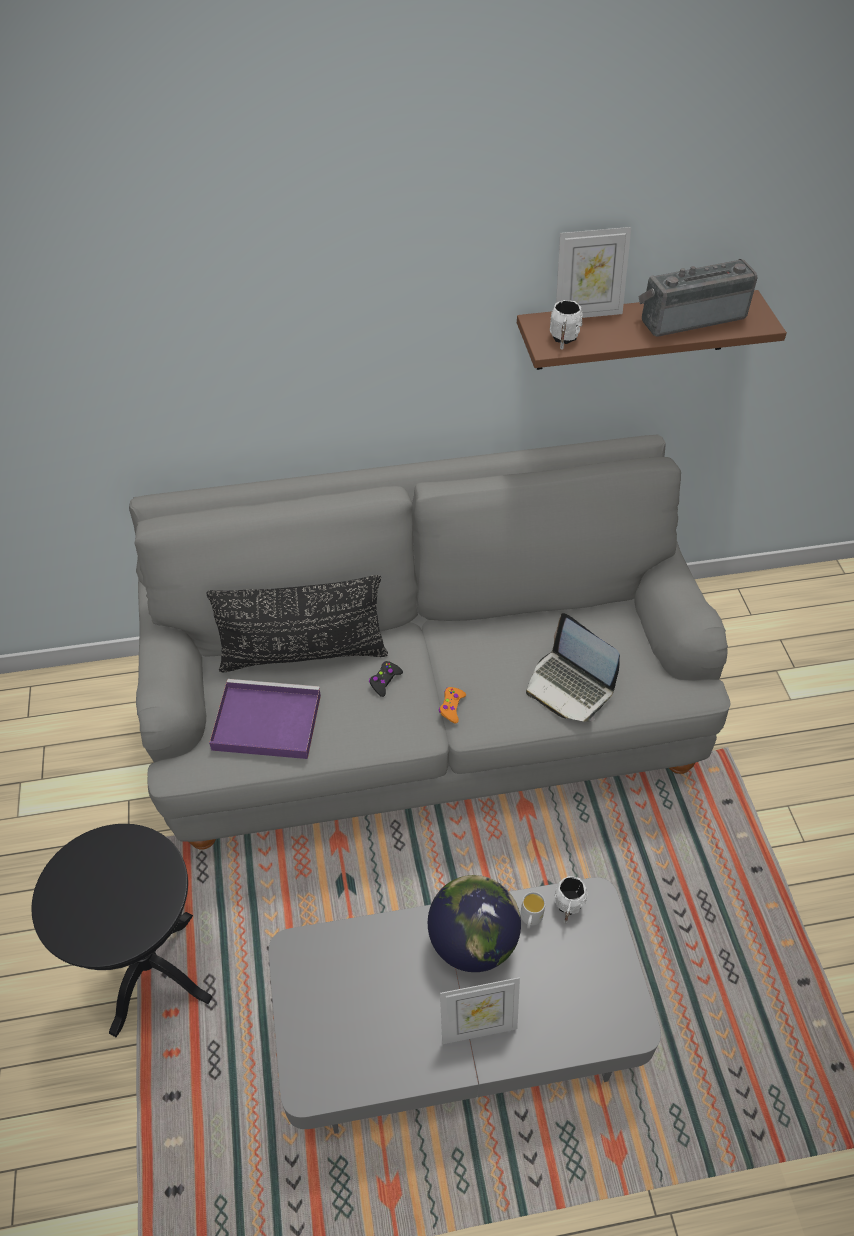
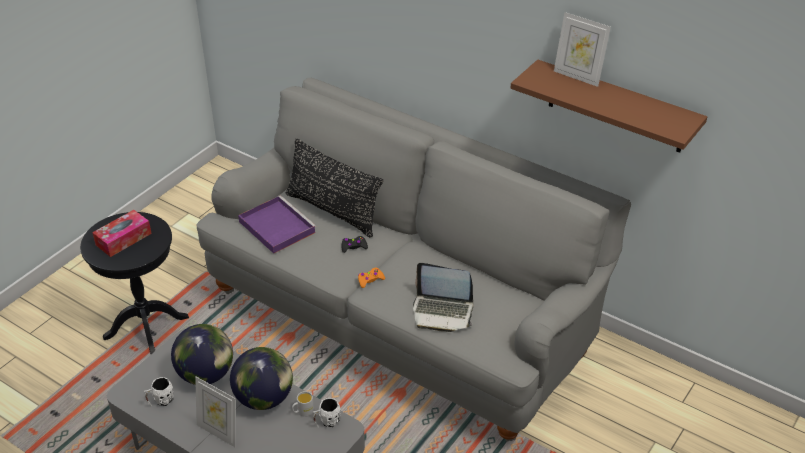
camera: 45 degrees right, 10 degrees down
(105, 893) = (123, 239): none -> tissue box
(373, 972) = (206, 375): none -> globe
(563, 339) = (542, 81): white mug -> white mug (161, 401)
(569, 687) = (442, 312): laptop -> laptop turned 75 degrees counterclockwise
(690, 317) = (637, 107): radio -> none

